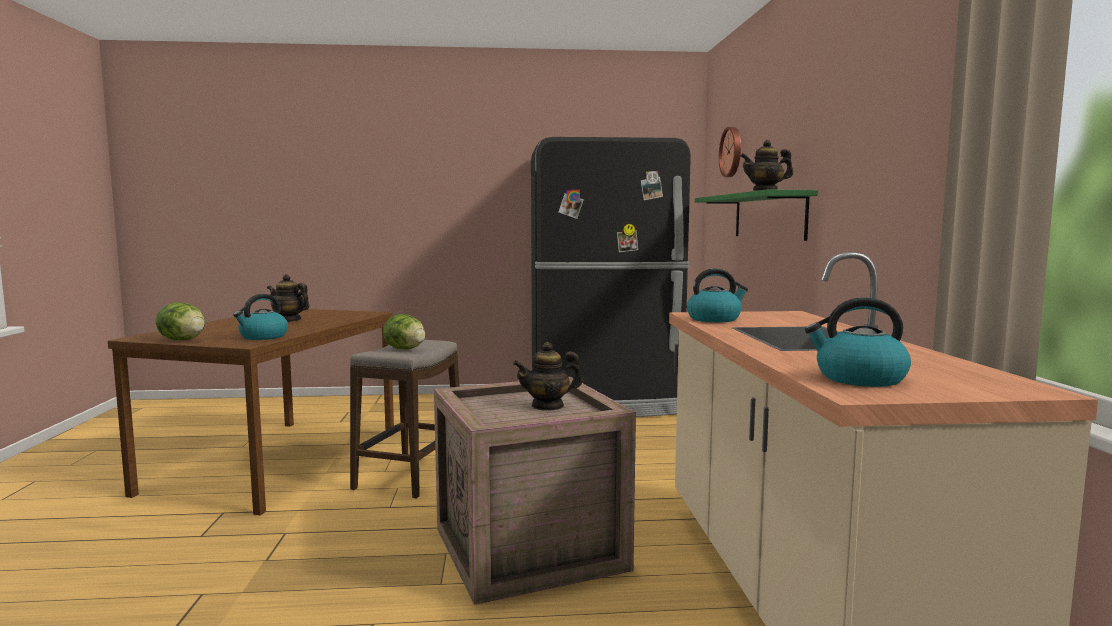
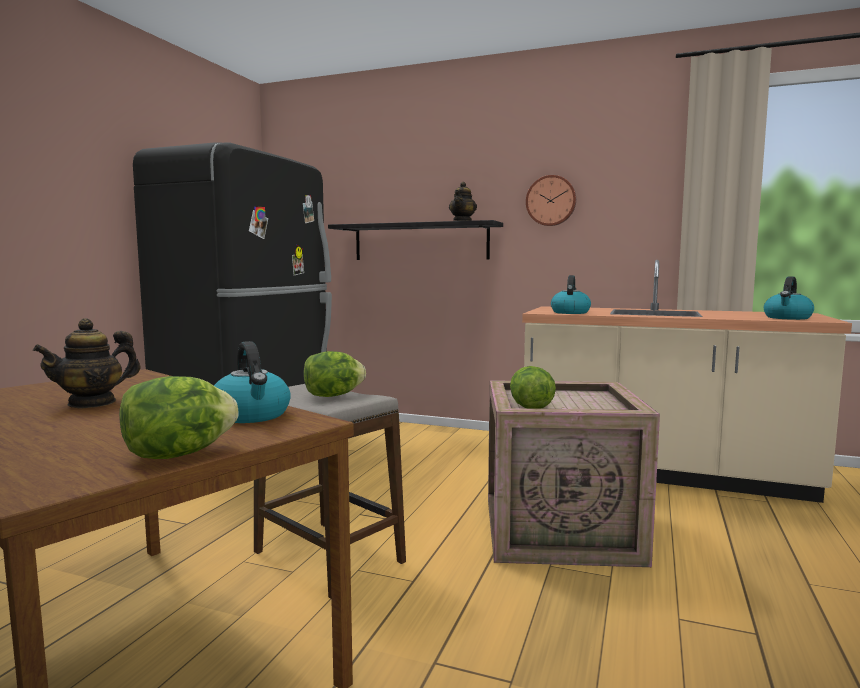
camera: 65 degrees left, 0 degrees up
(488, 400) = (530, 407): none -> lettuce
(548, 406) = (564, 397): teapot -> none
(732, 152) = (338, 185): wall clock -> wall clock (551, 201)
(768, 216) = (420, 242): green shelf -> black shelf

